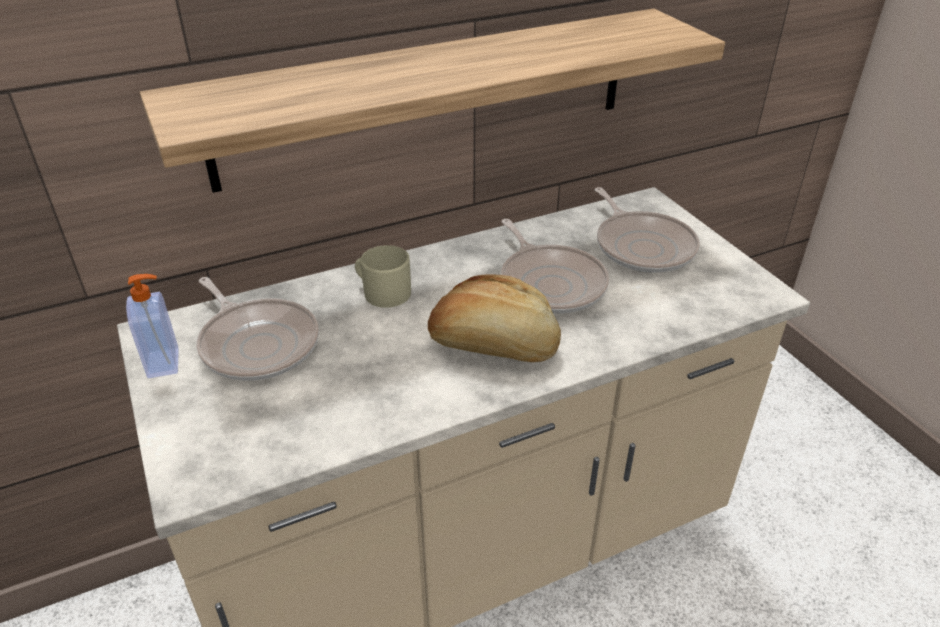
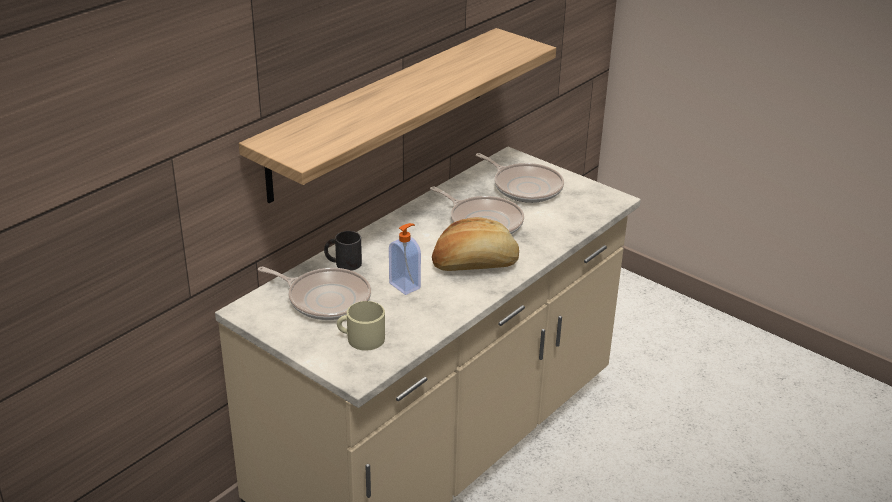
camera: 25 degrees left, 5 degrees down
(165, 363) = (275, 324): soap dispenser -> soap dispenser (405, 285)
(323, 297) = (343, 263): none -> black mug
(382, 291) = (379, 251): beige mug -> beige mug (361, 338)

